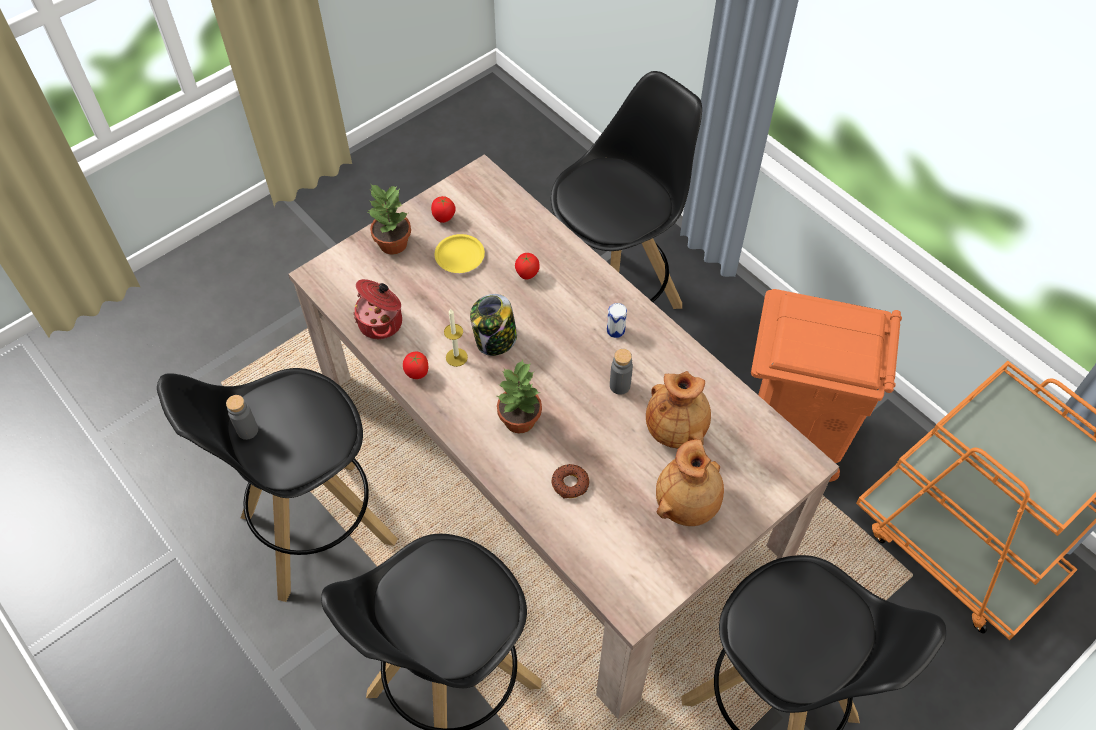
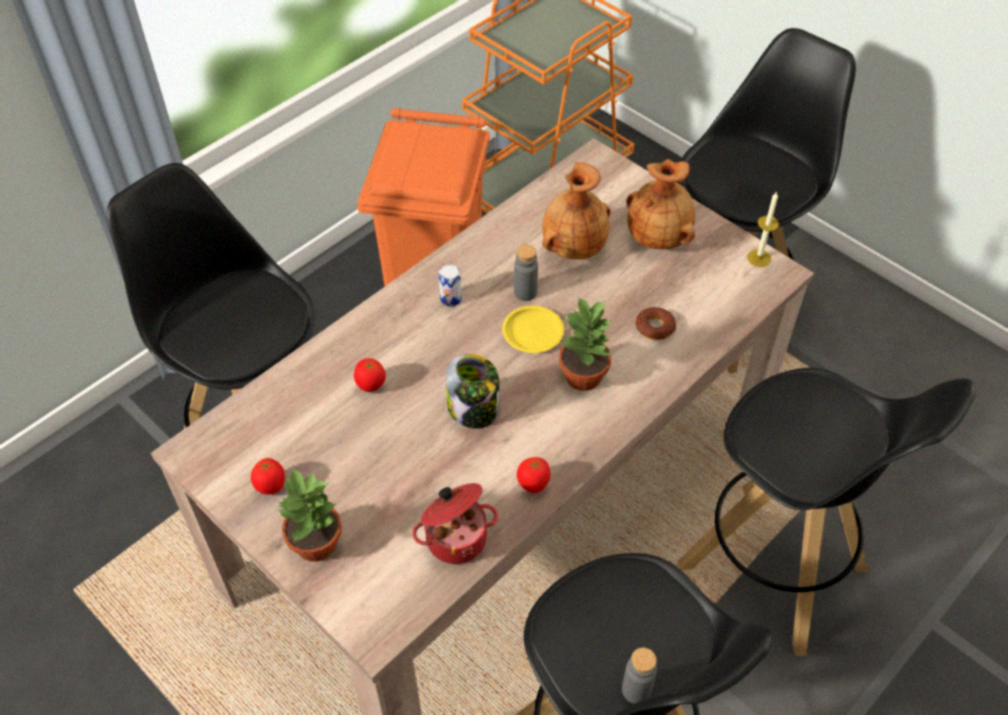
camera: 95 degrees left, 5 degrees down
(456, 357) = (503, 446): candle -> candle (759, 258)
(459, 256) = (339, 461): yellow plate -> yellow plate (532, 332)

